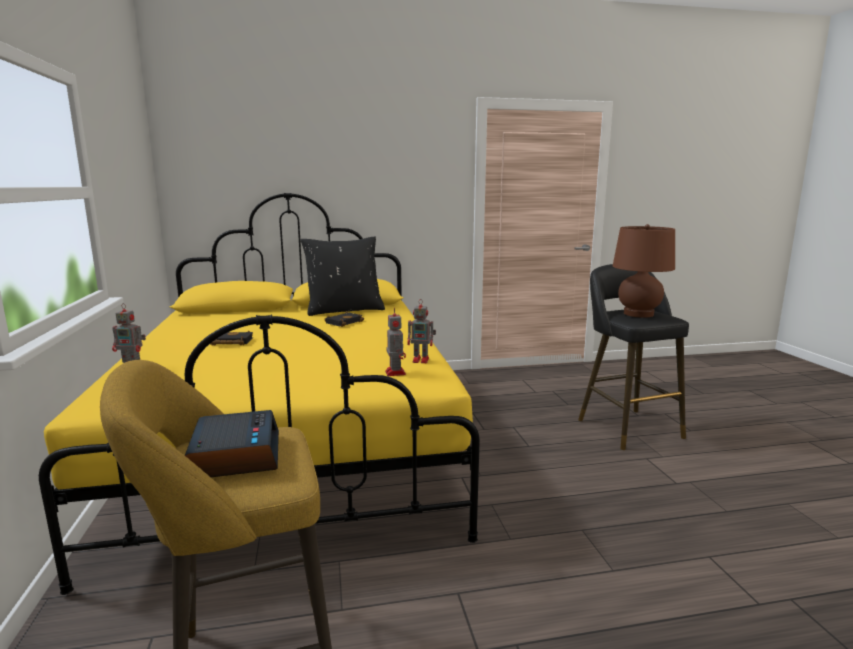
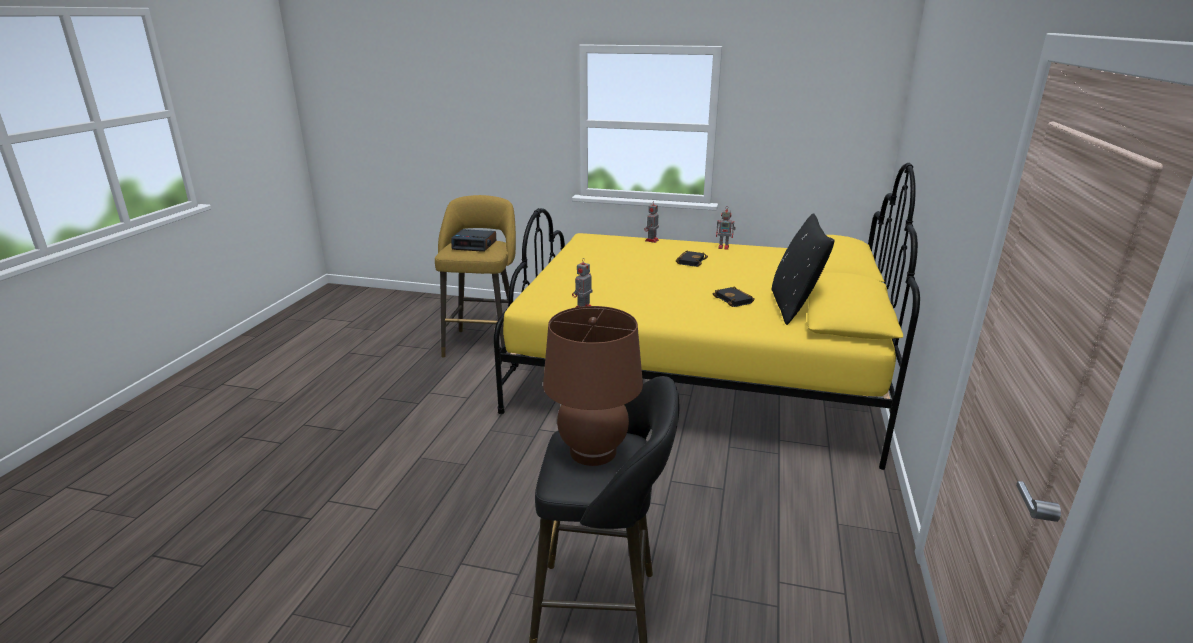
camera: 115 degrees right, 10 degrees up
(395, 372) = (565, 296): toy robot -> toy robot (724, 247)

